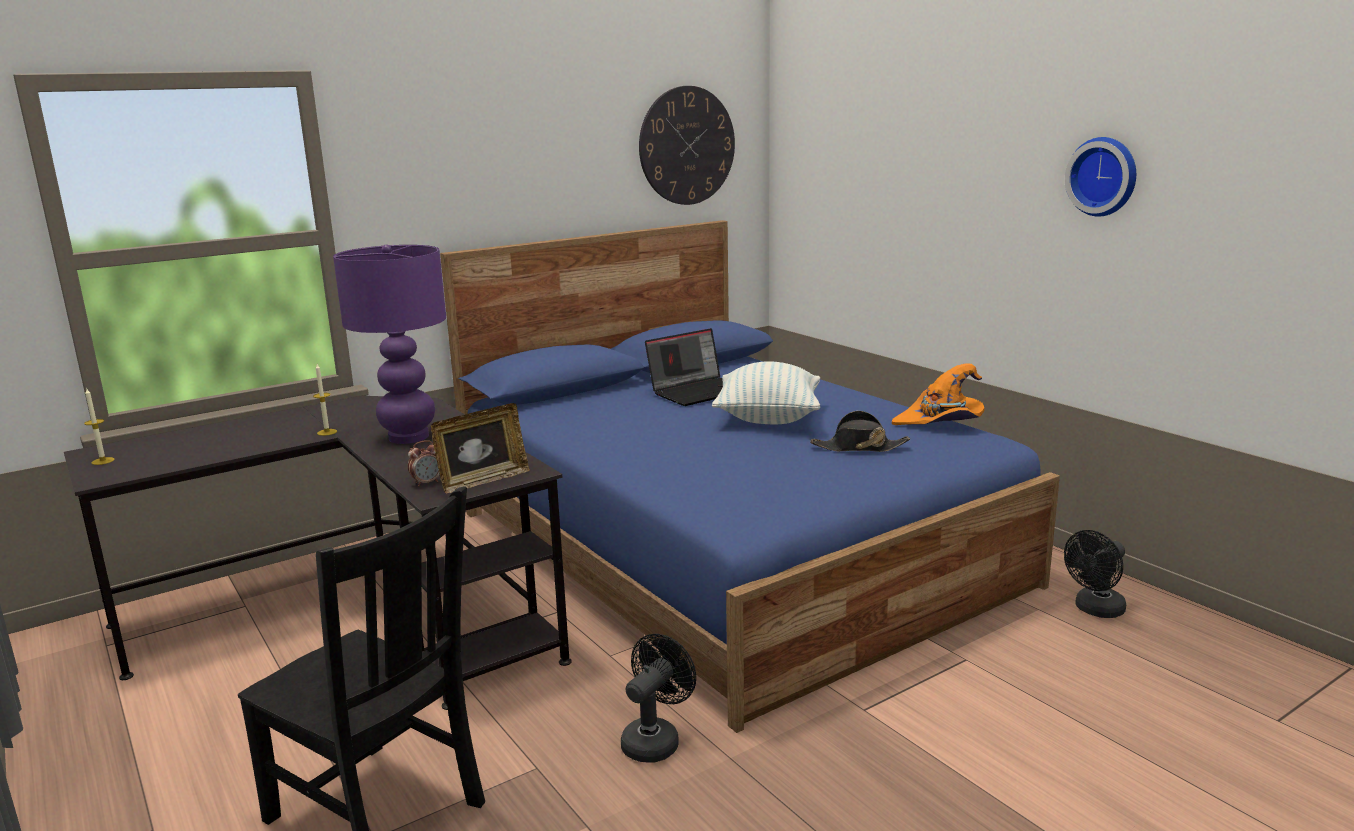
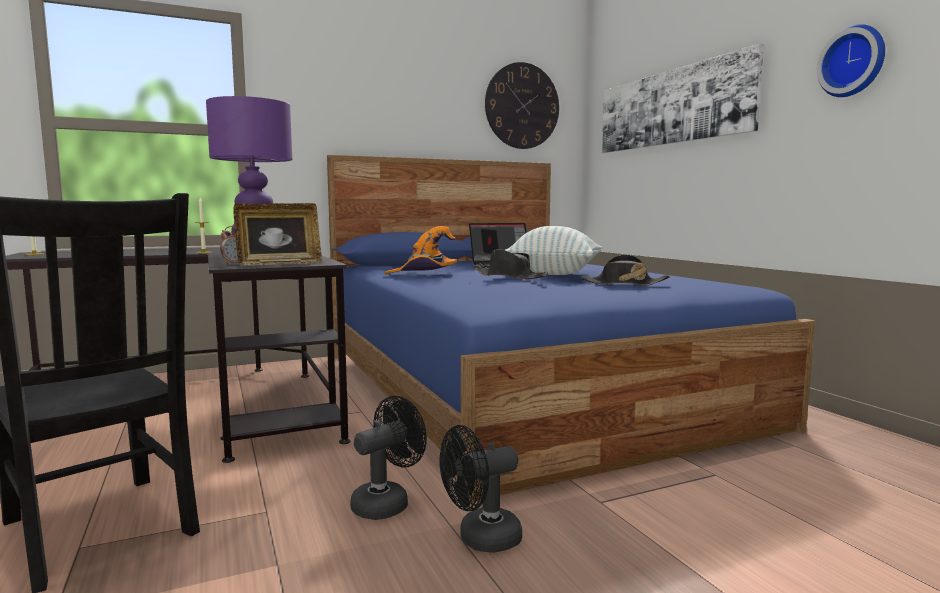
camera: 10 degrees right, 10 degrees down
(732, 450) = (509, 276): none -> black hat
(889, 169) = (671, 107): none -> picture
(941, 422) = (703, 279): orange hat -> orange hat (424, 275)
(1095, 610) = (854, 451): black fan -> black fan (480, 539)

